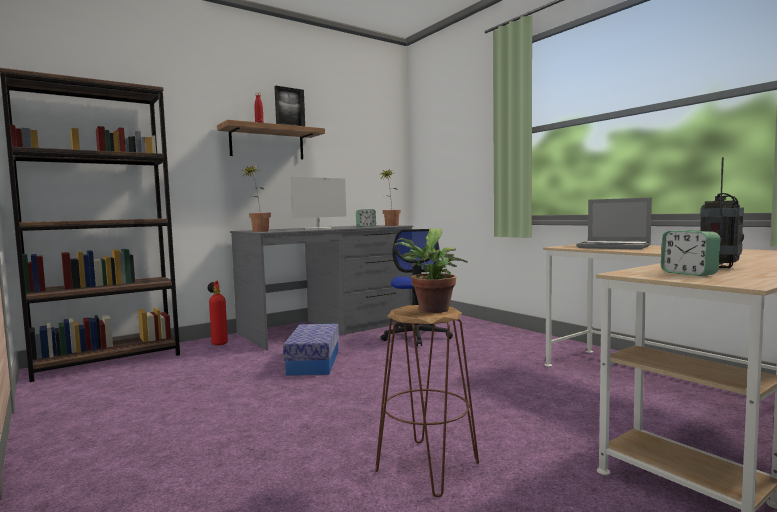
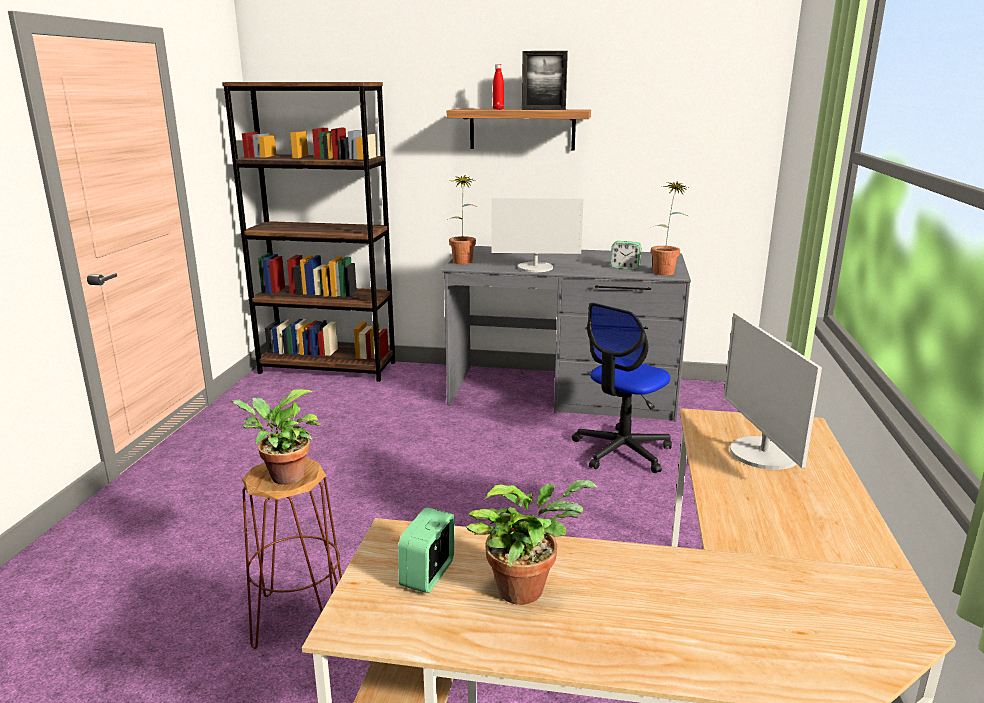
camera: 45 degrees right, 15 degrees up
(218, 344) = (429, 378): fire extinguisher -> none
(314, 362) = (452, 443): storage box -> none
(614, 247) = (763, 454): laptop -> monitor
(720, 267) = (525, 587): radio -> potted plant

